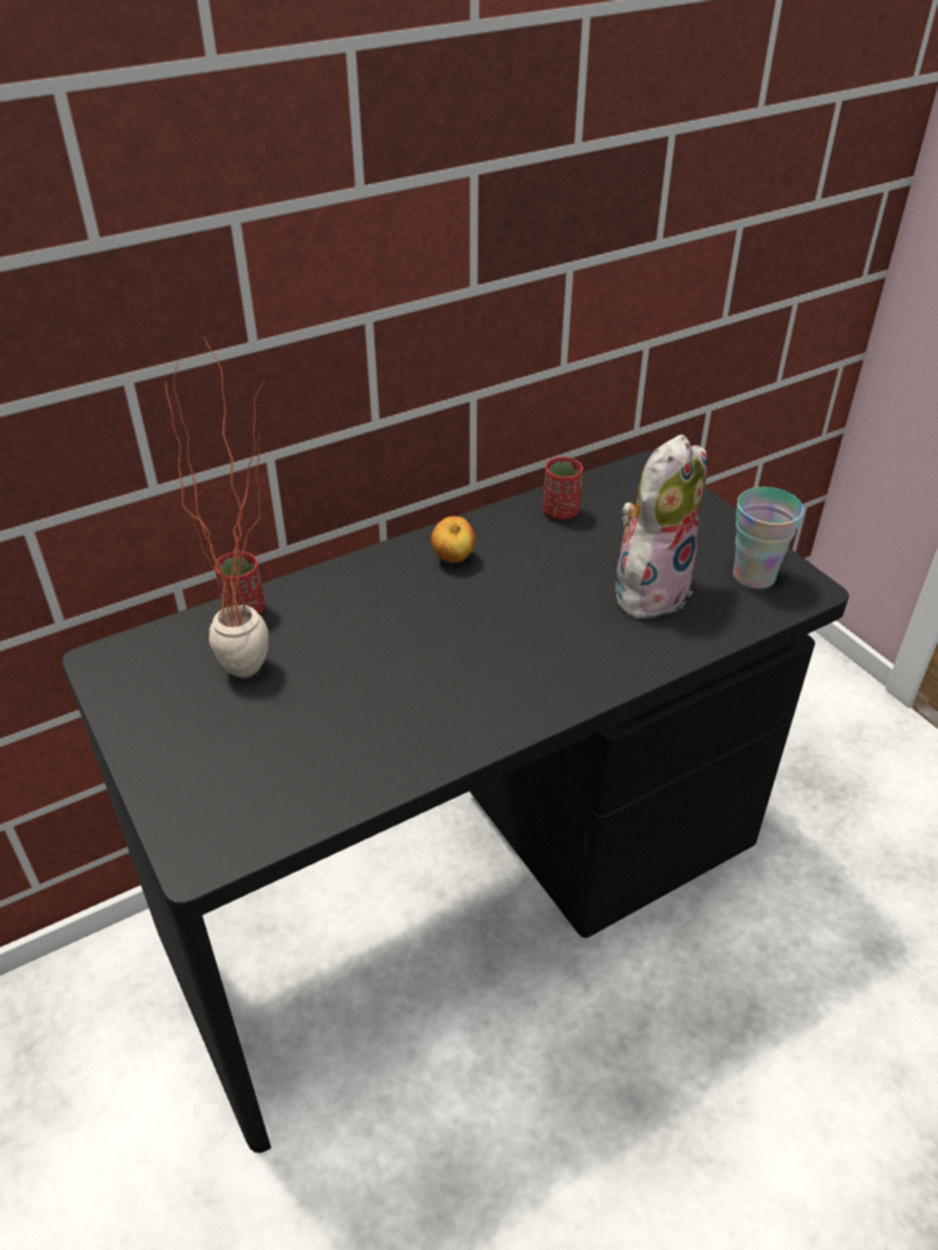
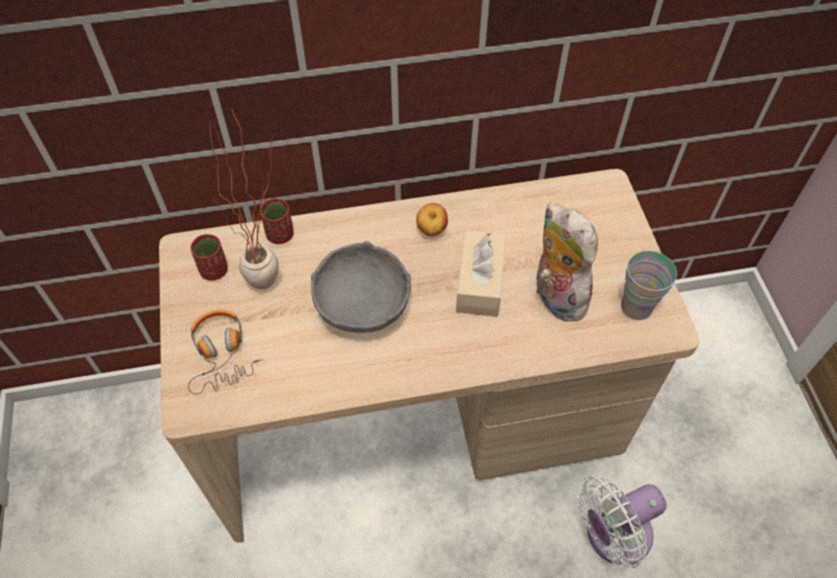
camera: 20 degrees right, 15 degrees up
(220, 771) = (221, 354): none -> headphones
(402, 658) = (363, 303): none -> grey bowl
(467, 890) = (418, 420): black desk -> beige desk
(546, 597) = (480, 282): none -> beige tissue box
(560, 511) = (525, 209): red cup -> red cup (214, 270)
(649, 589) = (555, 296): plush toy -> plush toy turned 90 degrees counterclockwise
(791, 953) = (612, 536): none -> white fan

